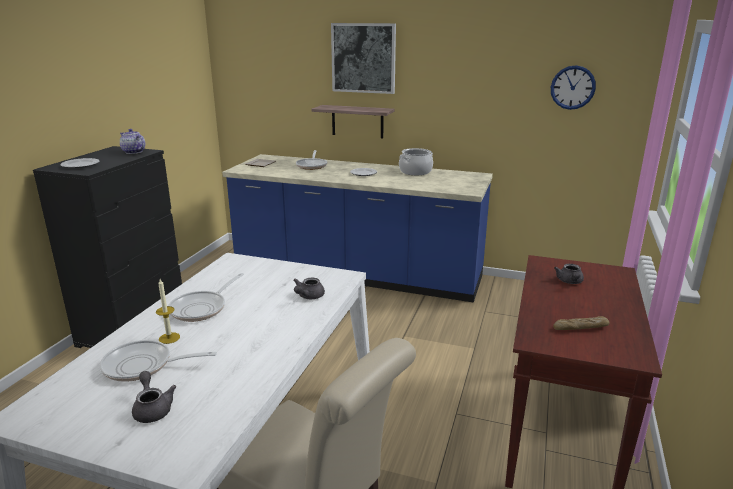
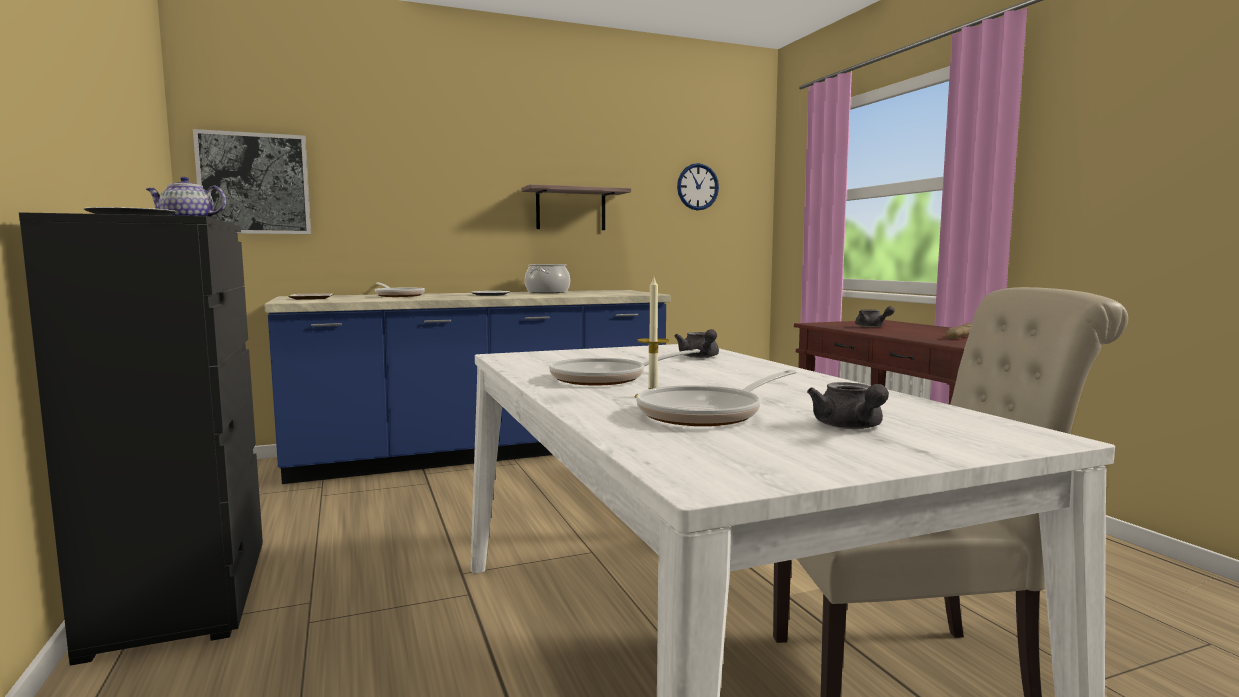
camera: 40 degrees left, 15 degrees down
(152, 409) = (850, 427): grey teapot -> grey teapot turned 120 degrees counterclockwise
(202, 308) = (606, 378): frying pan -> frying pan turned 75 degrees clockwise
(357, 121) = (447, 235): shelf -> shelf (571, 209)
(363, 58) = (454, 147): picture -> picture (254, 184)

